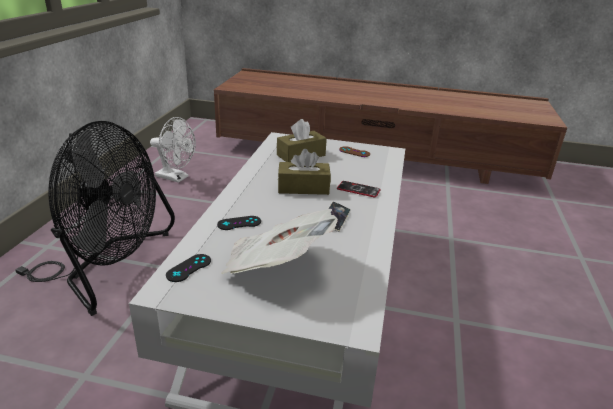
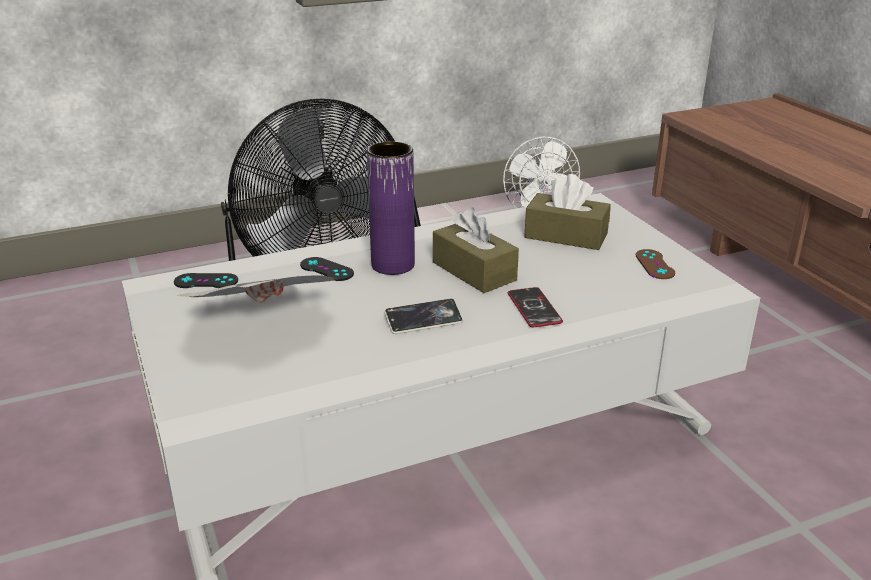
camera: 55 degrees right, 0 degrees up
(264, 204) = (393, 265): none -> purple vase

